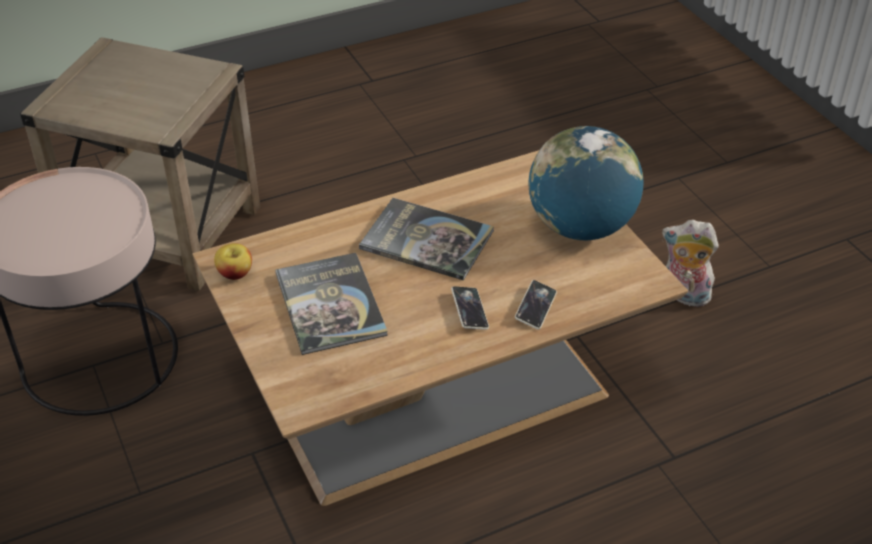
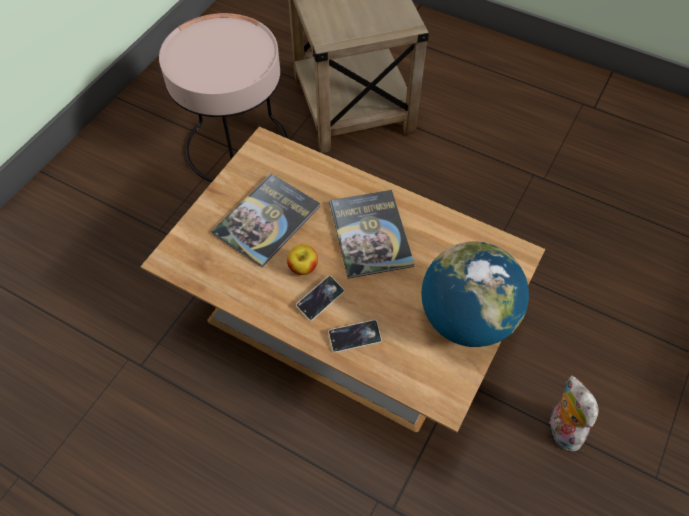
camera: 55 degrees right, 15 degrees up
(235, 273) = (257, 157): apple -> apple (303, 267)

